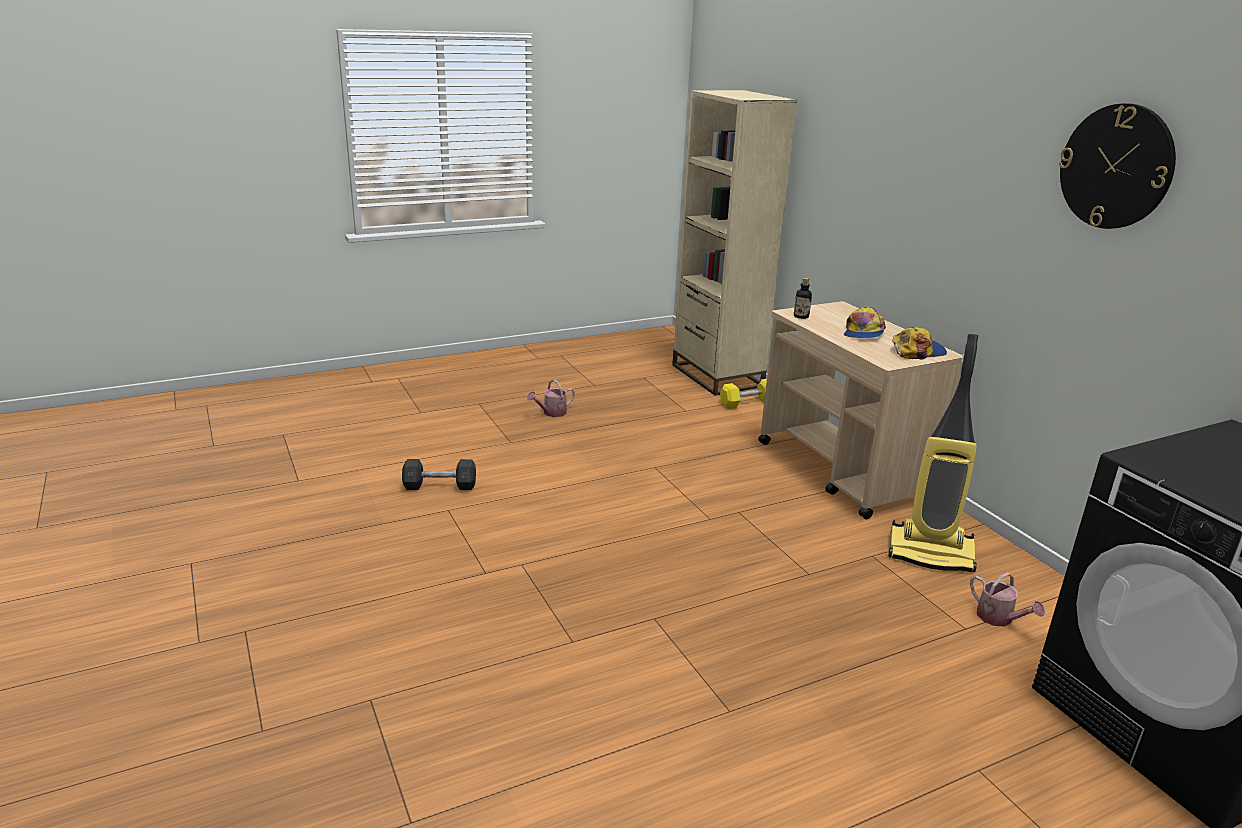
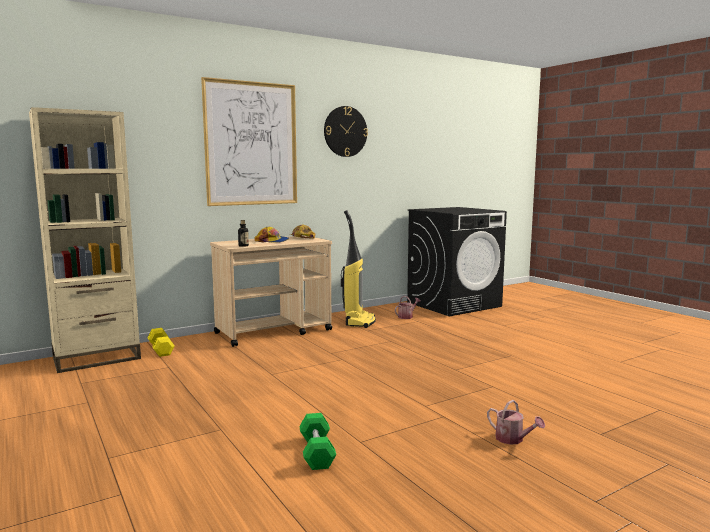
camera: 95 degrees left, 15 degrees down
(440, 486) = (317, 452): grey dumbbell -> green dumbbell
(551, 413) = (153, 416): watering can -> watering can (513, 439)
(933, 163) = (251, 144): none -> picture

